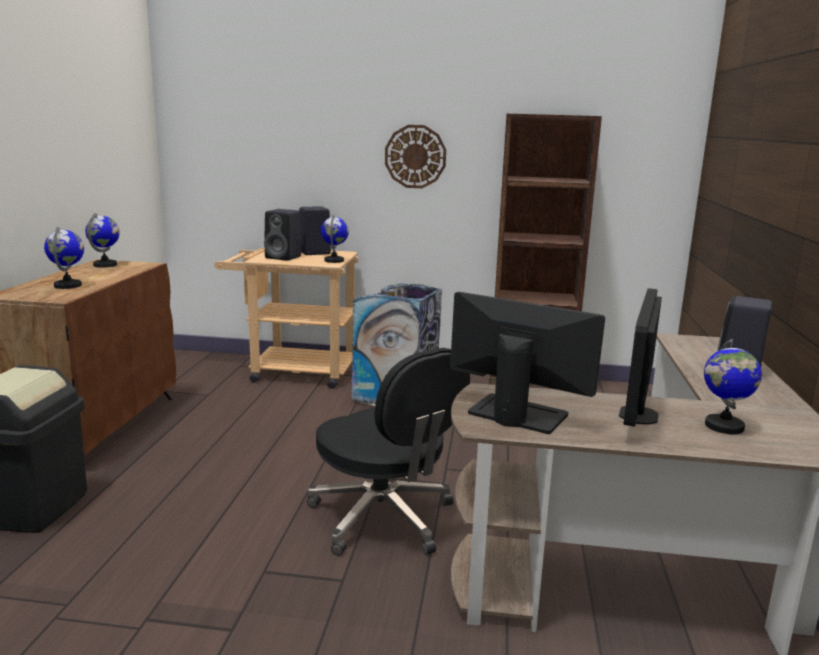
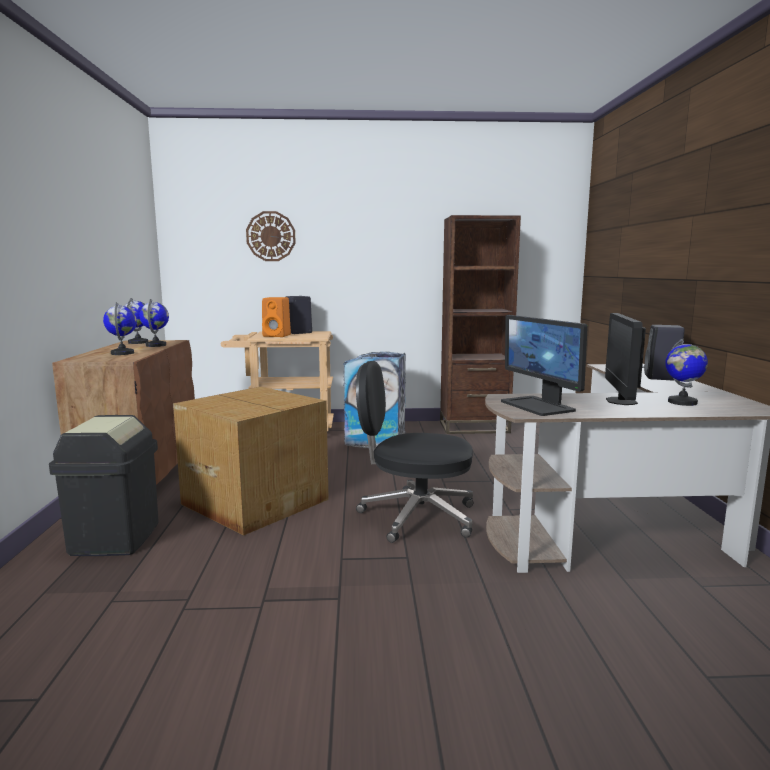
camera: 10 degrees left, 5 degrees down
(209, 472) = (255, 501): none -> cardboard box
(284, 257) = (277, 335): black speaker -> orange speaker
(334, 260) = (320, 335): globe -> globe (156, 345)
(384, 519) = (415, 516): black office chair -> black office chair turned 150 degrees clockwise
(415, 156) = (375, 254): wall clock -> wall clock (271, 236)
(516, 414) = (538, 406): monitor -> monitor turned 135 degrees counterclockwise

